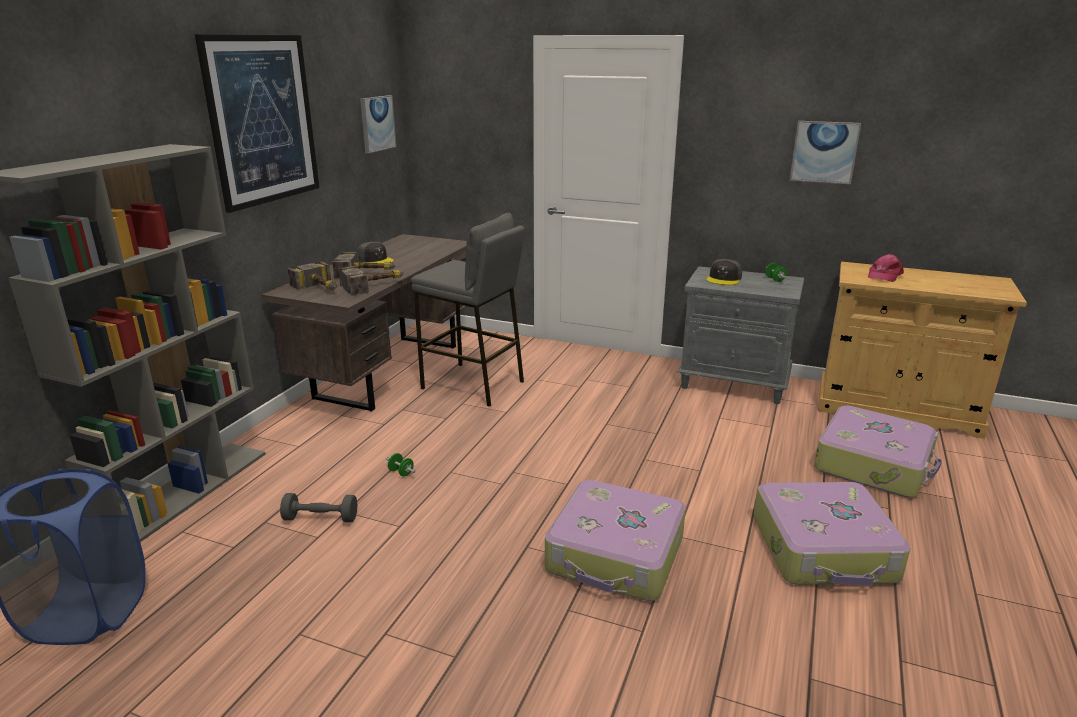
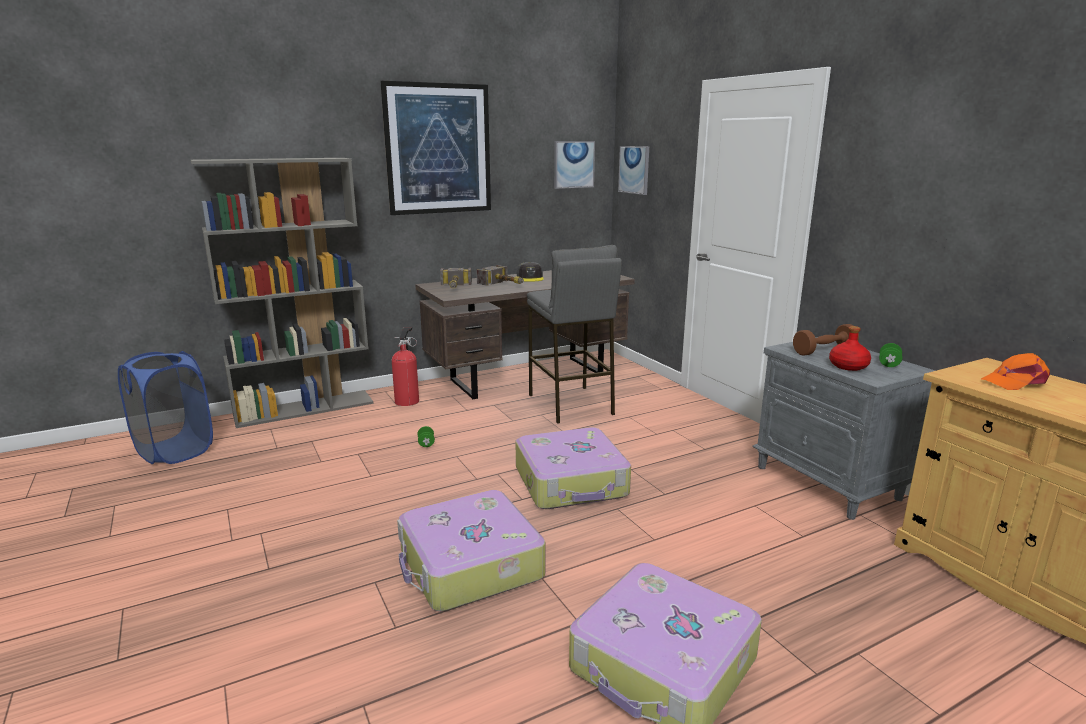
camera: 40 degrees right, 5 degrees down
(301, 436) = (407, 400): none -> fire extinguisher
(321, 518) = (339, 451): grey dumbbell -> none
(375, 285) = (491, 292): hammer -> none
(724, 279) = (824, 351): grey cap -> brown dumbbell
(759, 287) = (848, 366): none -> red bottle
(824, 152) = (977, 206): picture -> picture (634, 169)
(873, 464) = (877, 624): suitcase -> suitcase (572, 482)
(884, 275) = (1014, 382): pink cap -> orange cap

